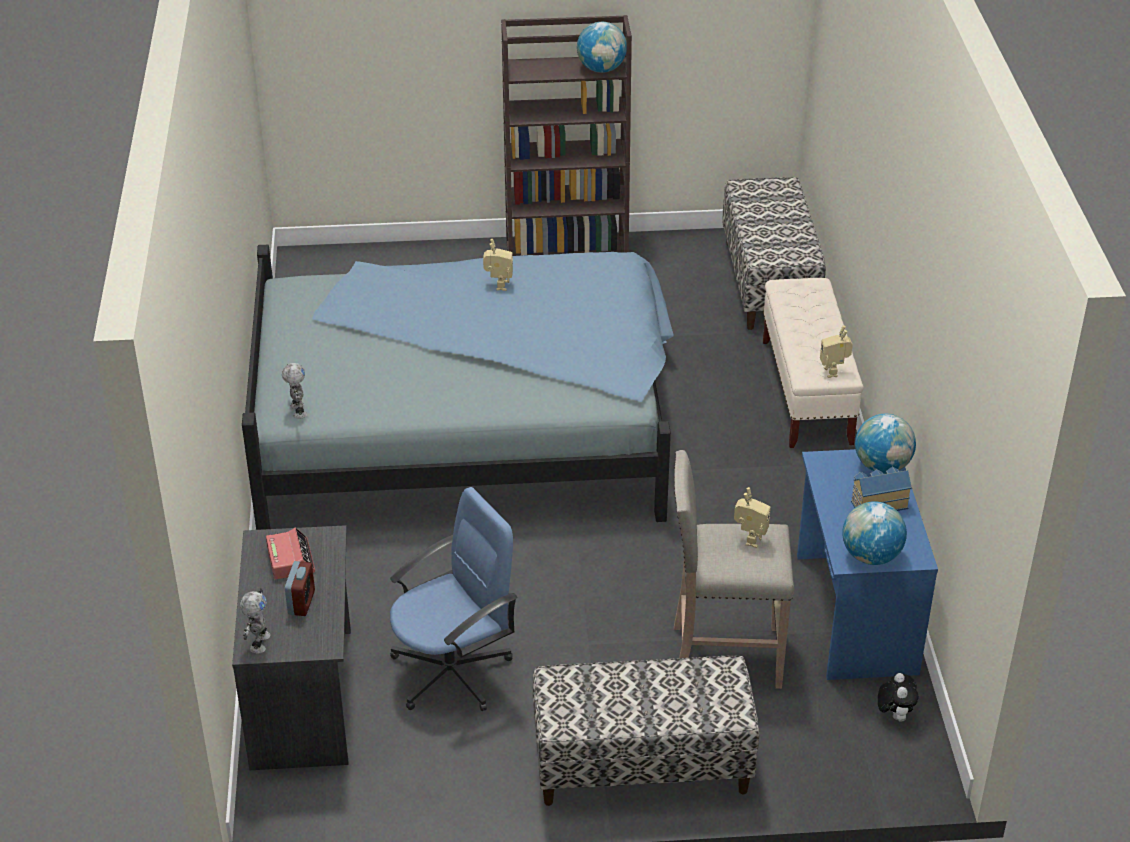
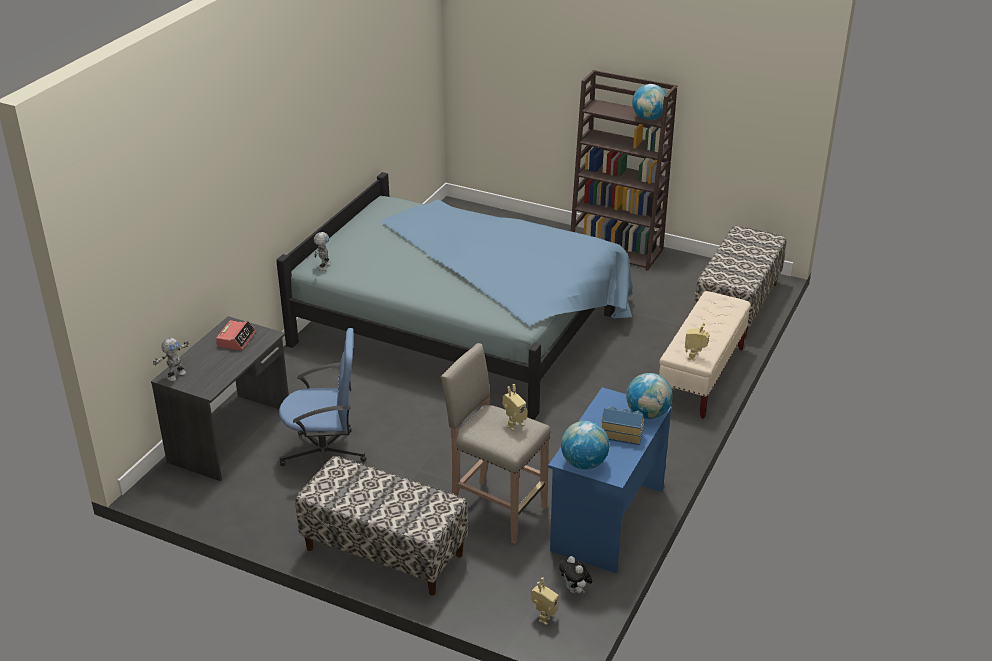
camera: 30 degrees right, 5 degrees down
(301, 602) = (219, 363): alarm clock -> none
(498, 285) = (506, 235): toy robot -> toy robot (543, 617)
(894, 715) = (575, 590): plush toy -> plush toy turned 120 degrees clockwise

